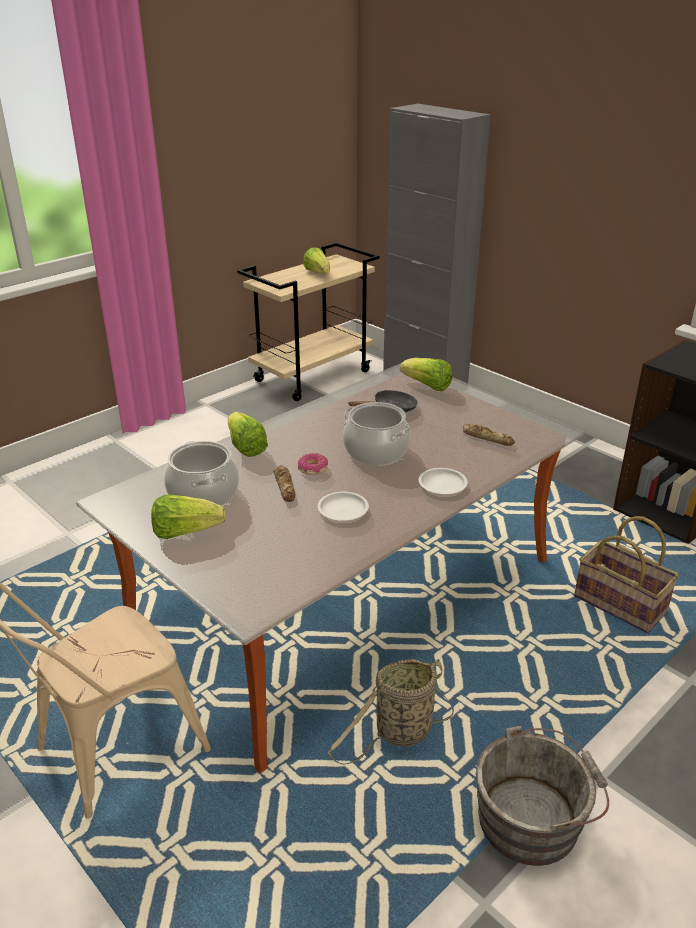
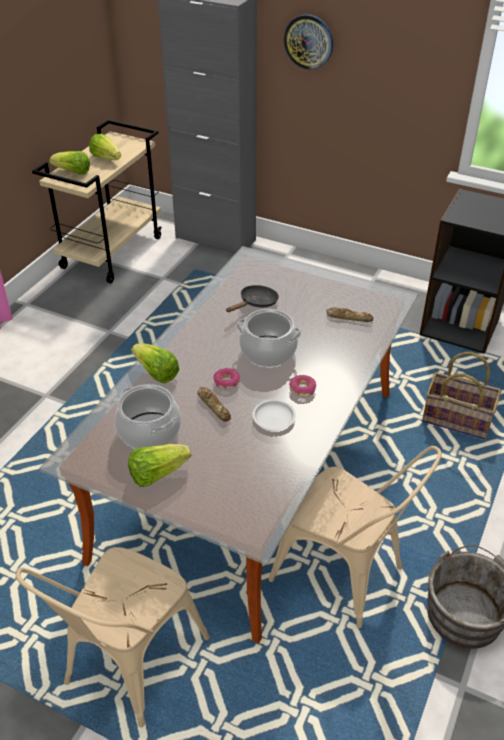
camera: 20 degrees left, 10 degrees up
(392, 491) = (302, 389): none -> donut
(400, 734) = (347, 576): basket -> beige chair
(427, 386) = (273, 273): lettuce -> lettuce (73, 172)
(443, 484) = (338, 372): white plate -> none
(539, 167) = (309, 41): none -> wall clock

